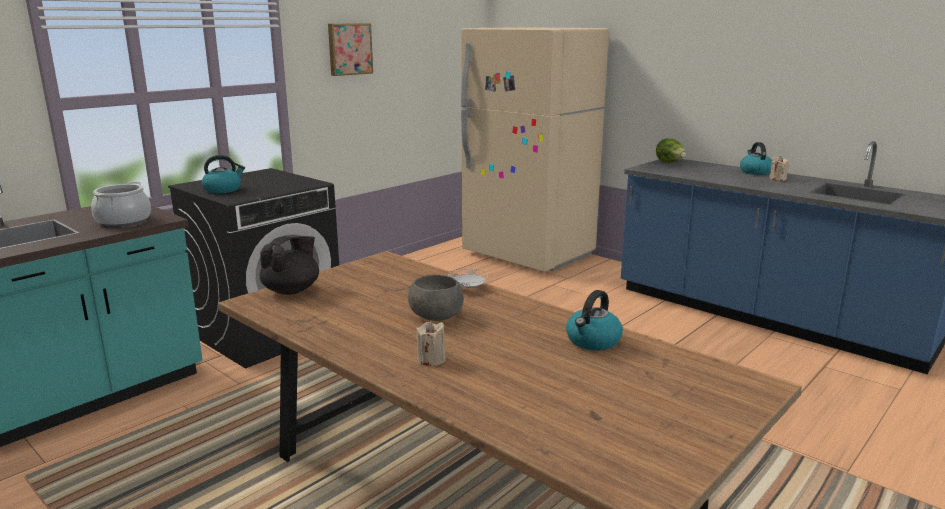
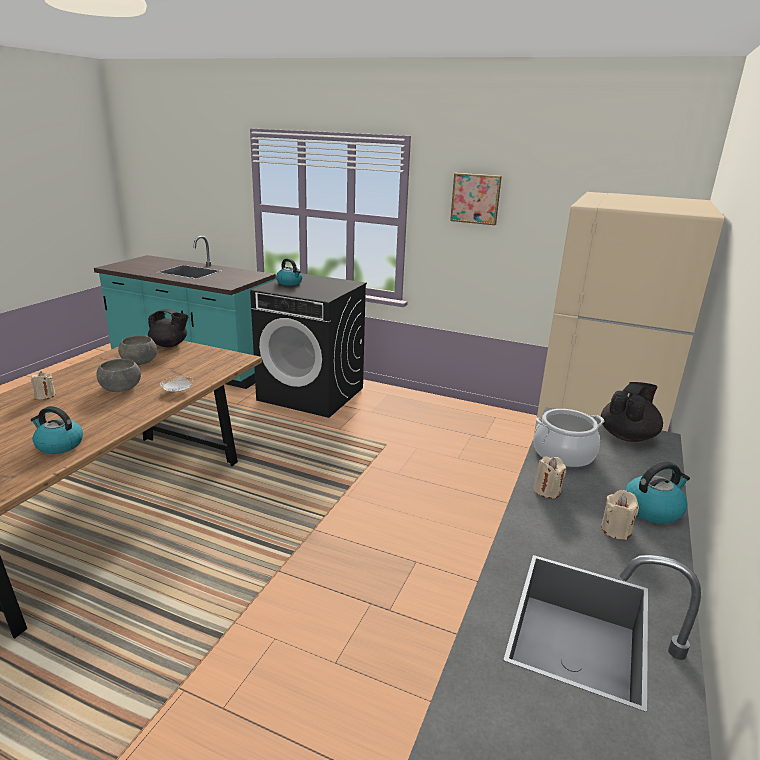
camera: 70 degrees right, 5 degrees up
(123, 221) = (222, 280): cooking pot -> cooking pot (563, 455)
(344, 307) = (139, 362): none -> grey bowl
(670, 163) = (627, 436): lettuce -> black teapot
(740, 182) = (547, 490): none -> beige candle

